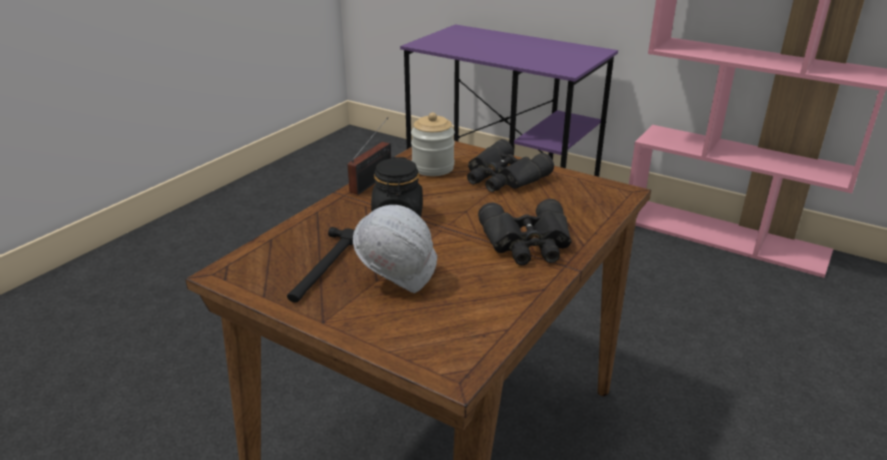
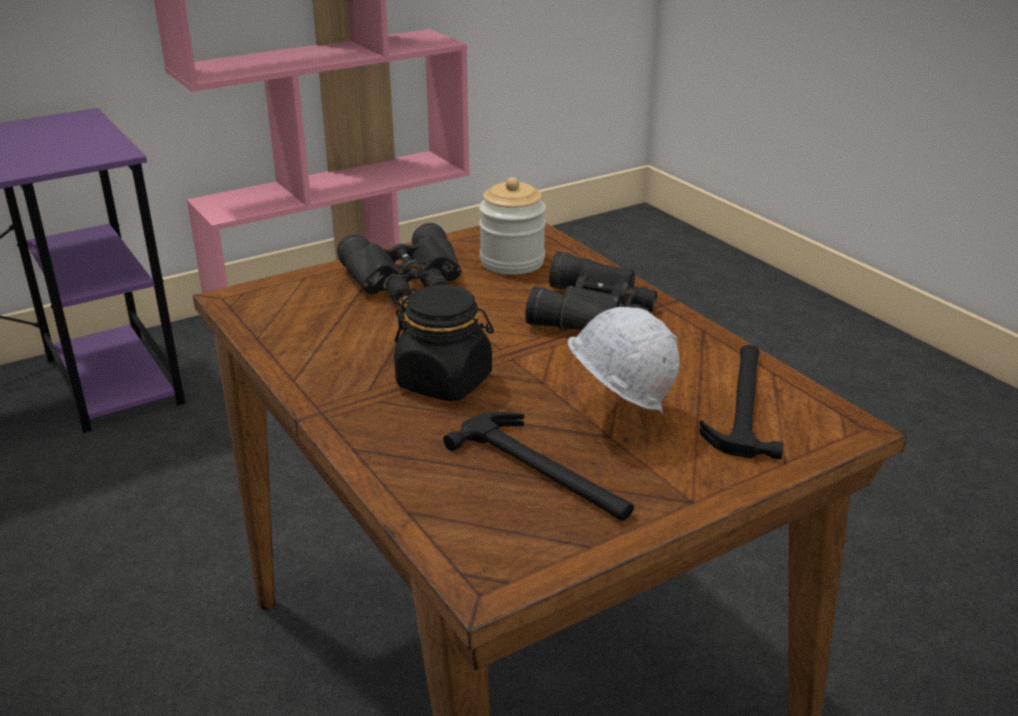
camera: 65 degrees left, 0 degrees up
(374, 180) = (300, 375): radio -> none
(433, 168) = (315, 320): jar -> jar (512, 262)
(453, 322) = (743, 403): none -> hammer

